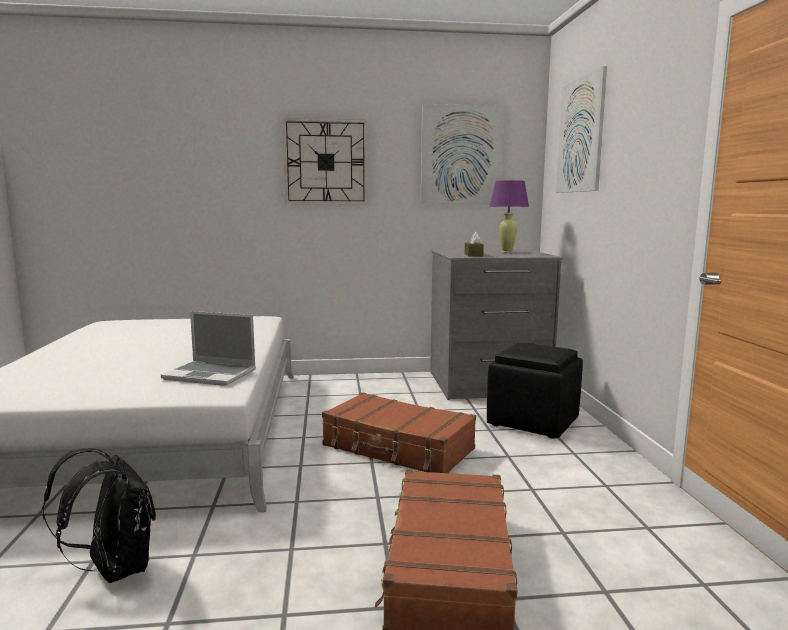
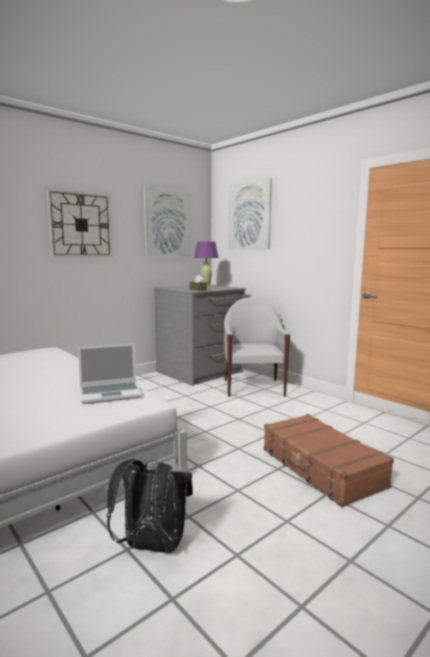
camera: 35 degrees left, 0 degrees up
(398, 448) = (207, 419): brown suitcase -> none
(534, 421) = (253, 387): black ottoman -> white armchair

